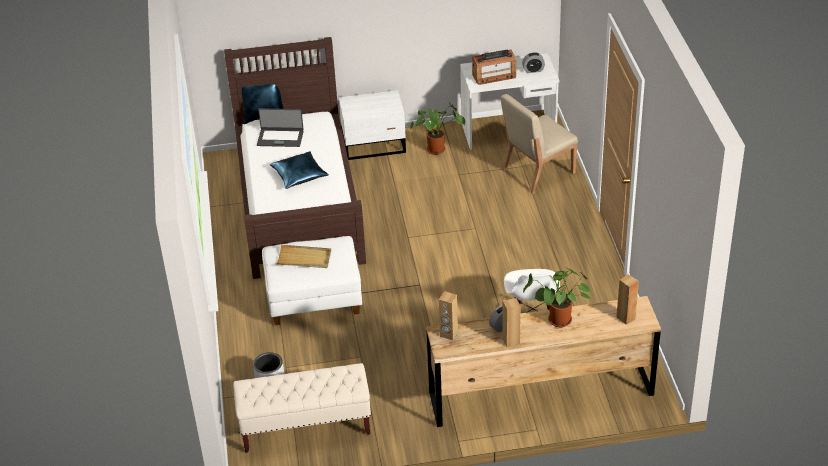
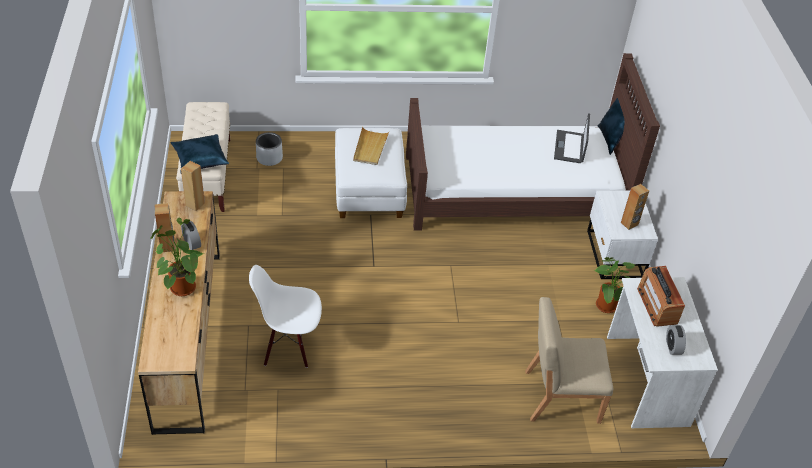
camera: 90 degrees right, 5 degrees up
(299, 175) = (505, 156): blue pillow -> blue pillow (200, 159)
(537, 171) = (560, 396): beige chair -> beige chair turned 60 degrees counterclockwise
(626, 318) = (165, 344): brown speaker -> brown speaker (629, 224)

